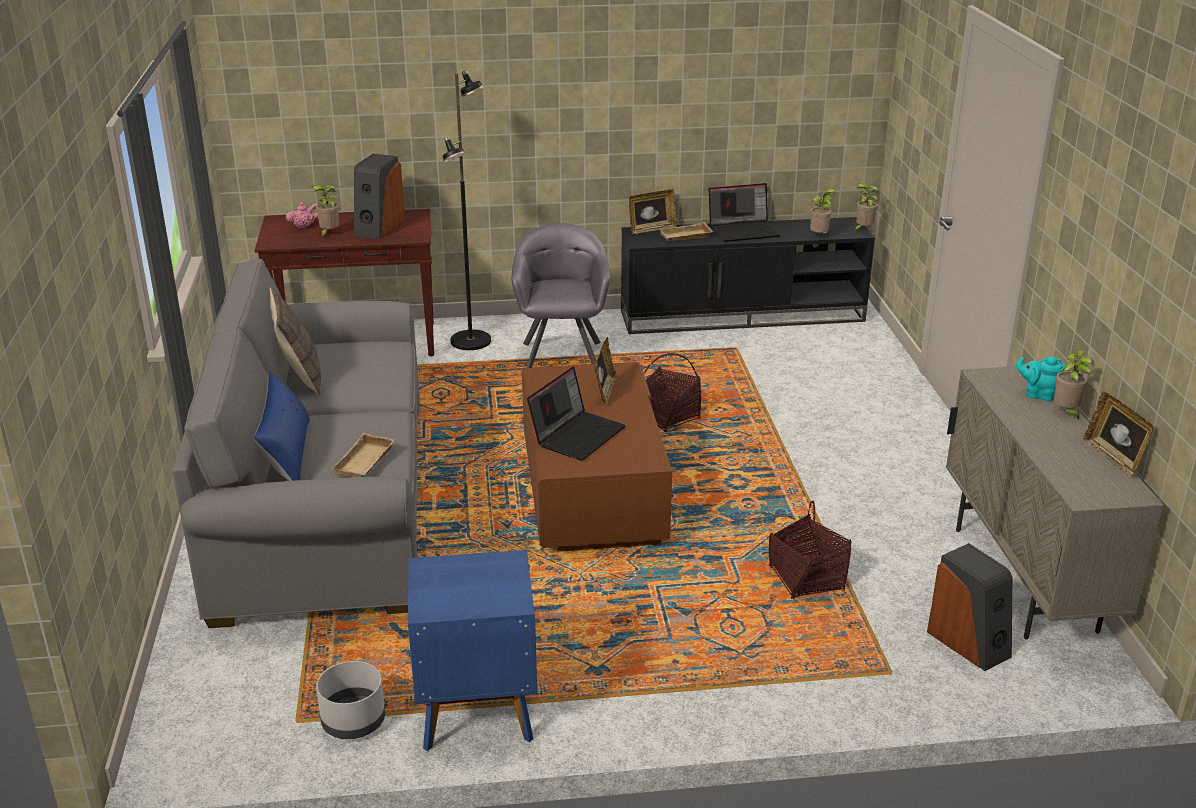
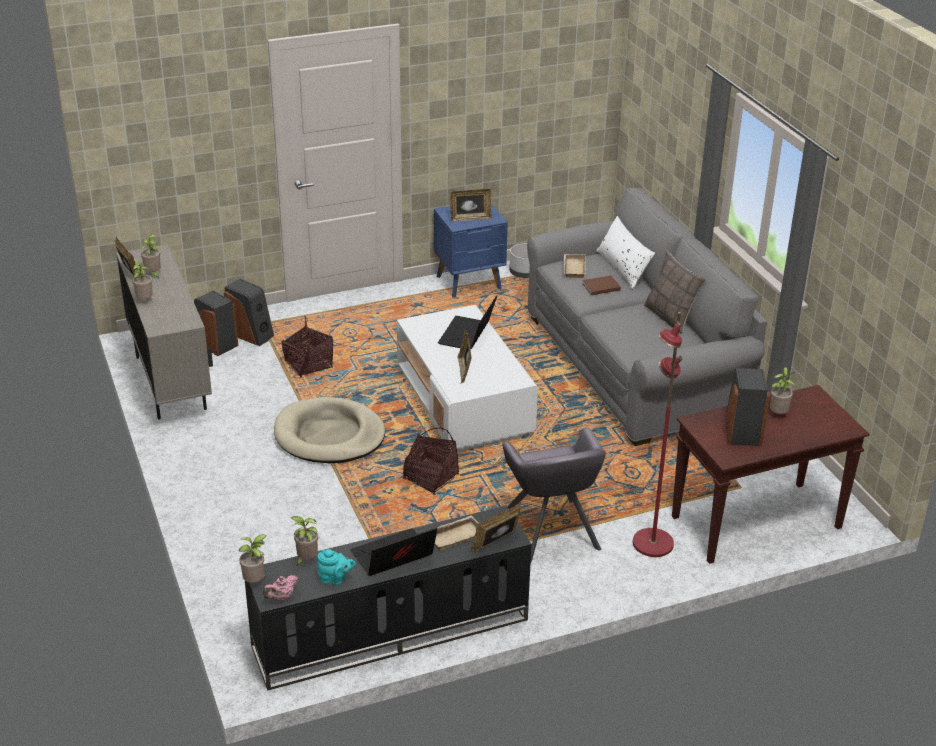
camera: 165 degrees right, 5 degrees up
(287, 454) = (623, 268): blue pillow -> white pillow
(305, 226) = (812, 422): pink teapot -> pink teapot (281, 597)
(353, 428) = (600, 286): none -> brown book
(471, 341) = (652, 543): black floor lamp -> red floor lamp
(475, 574) = (470, 218): none -> picture frame
(592, 491) = (463, 404): brown coffee table -> white coffee table
(782, 475) = (329, 435): none -> beige dog bed
(907, 652) = (251, 334): none -> speaker
(1038, 395) = (157, 312): turquoise teapot -> turquoise teapot (335, 579)
(1071, 453) = (153, 275): none -> potted plant

